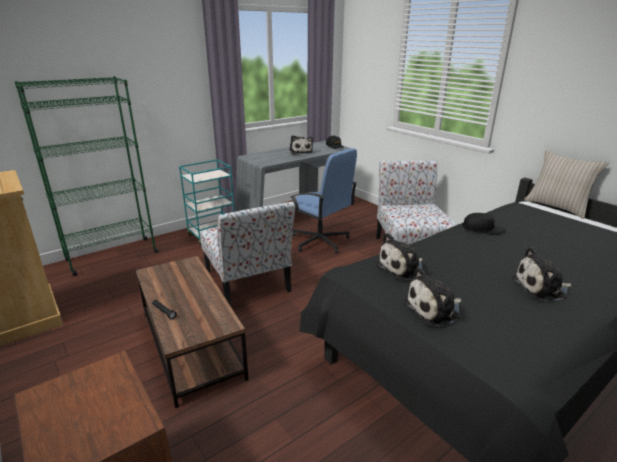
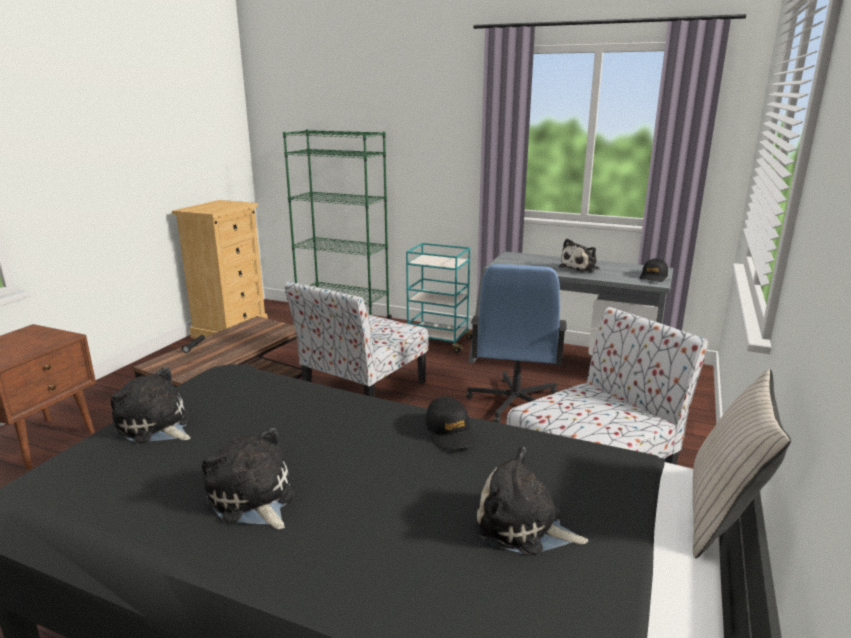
camera: 60 degrees right, 5 degrees down
(402, 268) = (256, 394): plush toy -> plush toy (523, 526)

